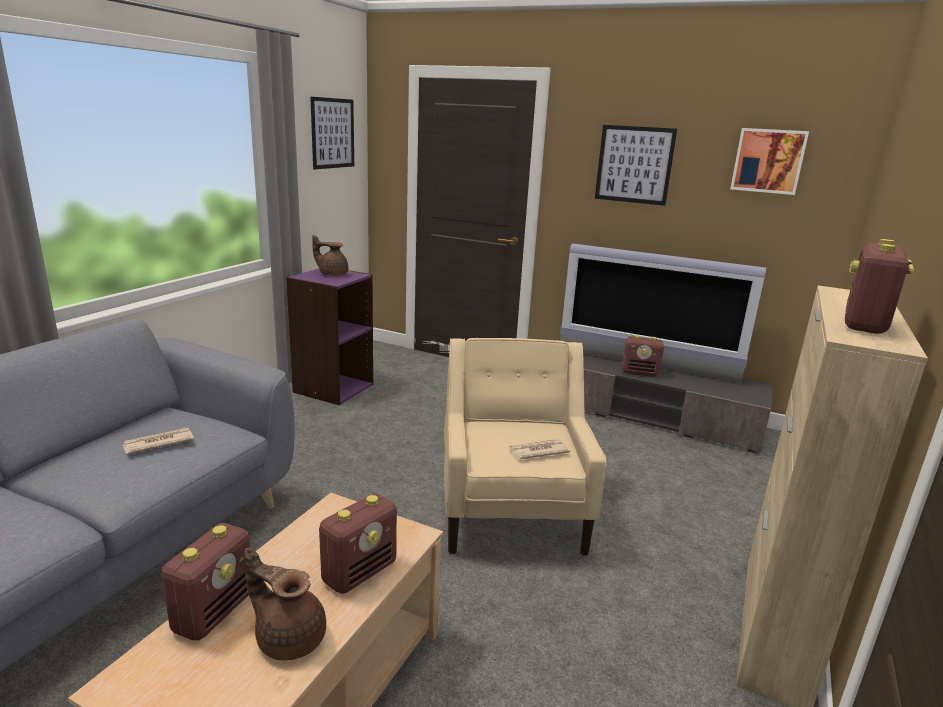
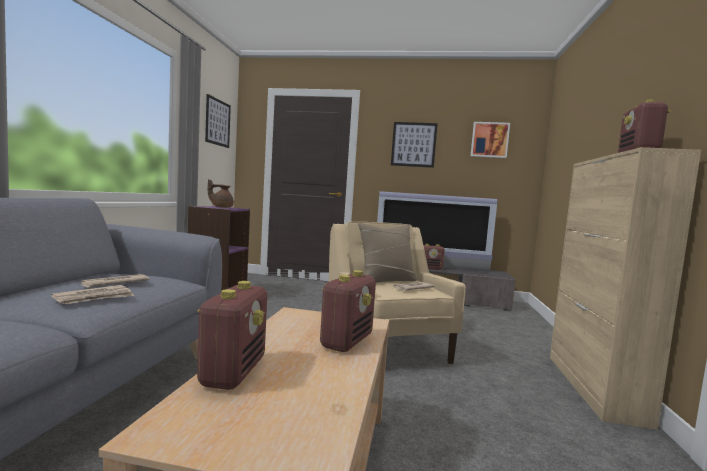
camera: 15 degrees left, 15 degrees down
(129, 473) = (95, 298): none -> newspaper
(289, 637) = (320, 380): brown teapot -> none
(514, 427) = (386, 280): none -> beige pillow

